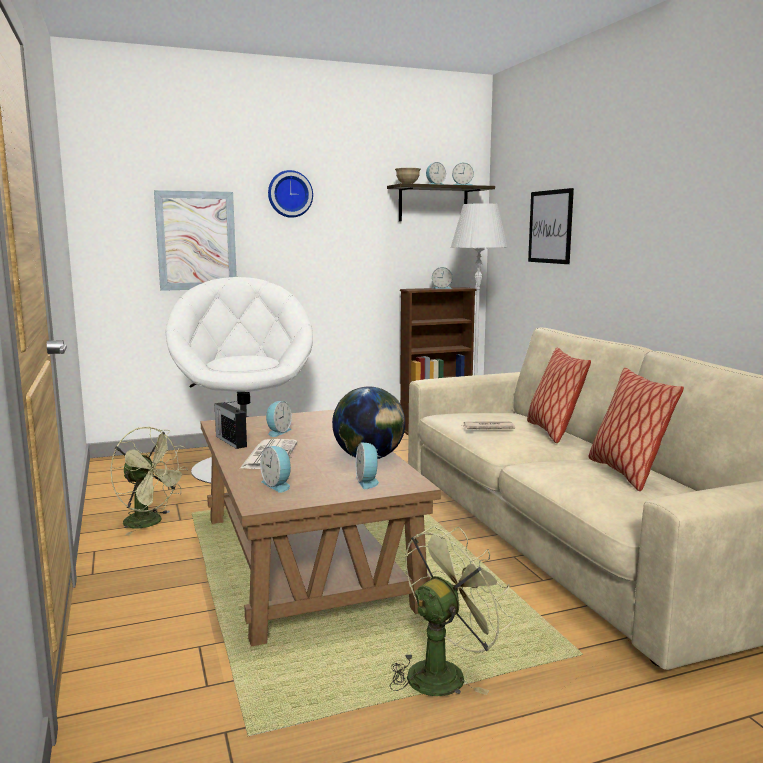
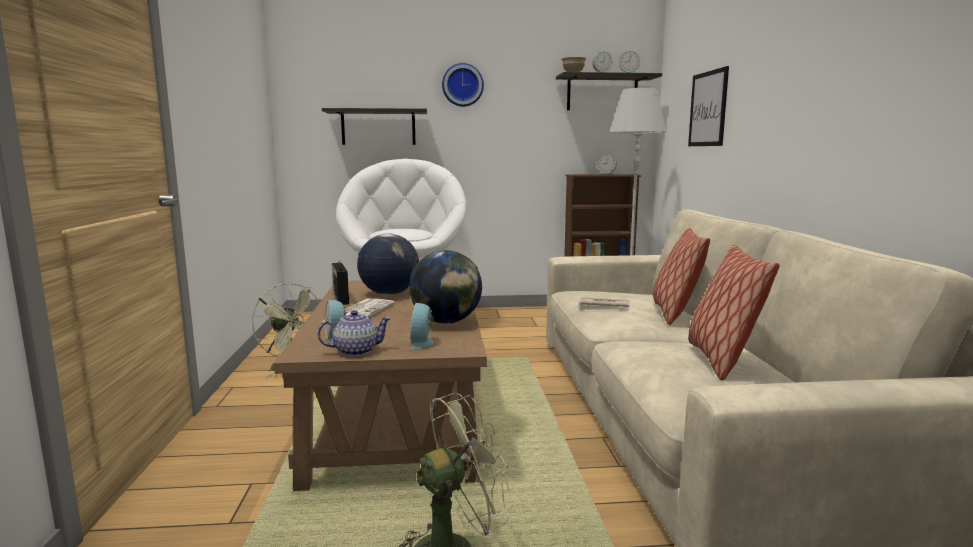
camera: 15 degrees right, 0 degrees up
(196, 241) = (378, 127): picture -> shelf
(277, 432) = (389, 294): alarm clock -> globe
(311, 496) = (355, 351): none -> teapot

